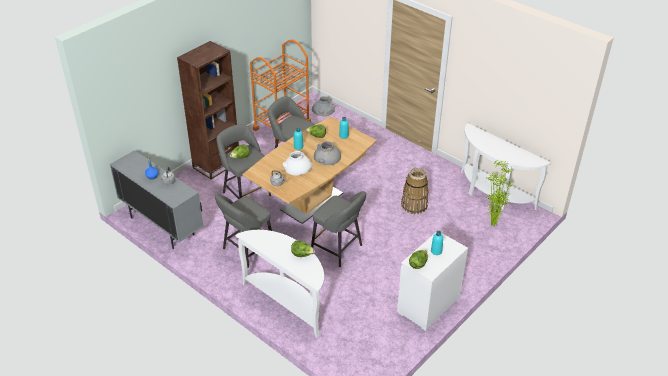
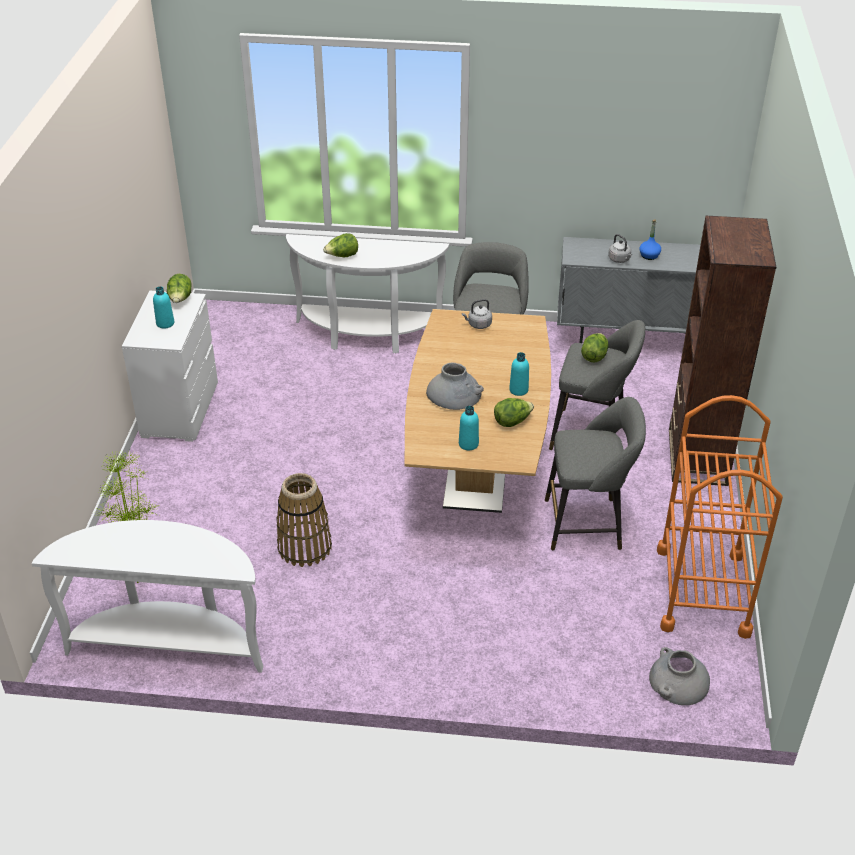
camera: 145 degrees right, 0 degrees up
(297, 167) = (480, 359): white vase -> none
(339, 249) = (364, 422): grey stool -> none

